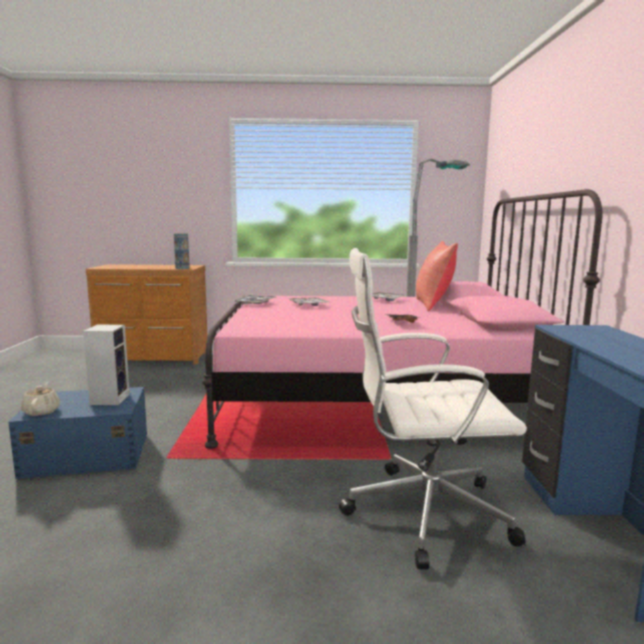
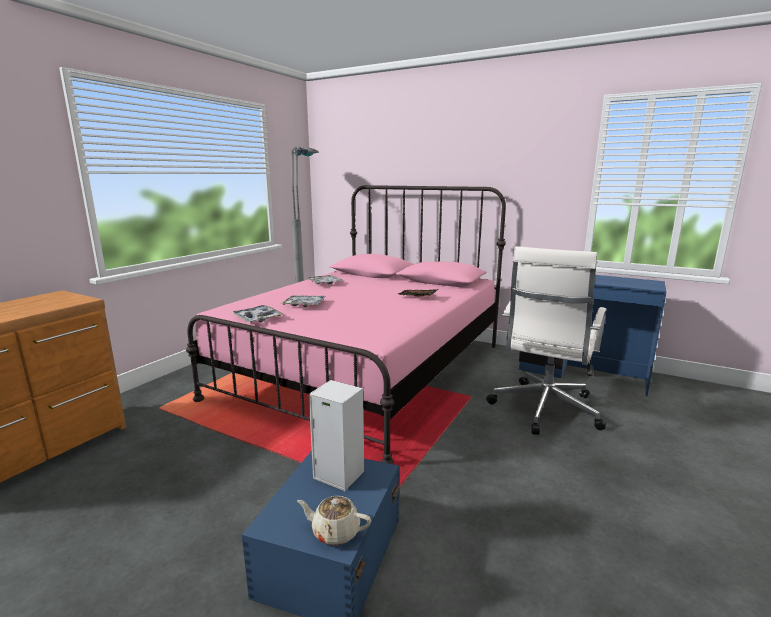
camera: 60 degrees left, 5 degrees up
(182, 268) = (75, 302): vase -> none
(433, 305) = (366, 279): red pillow -> none

